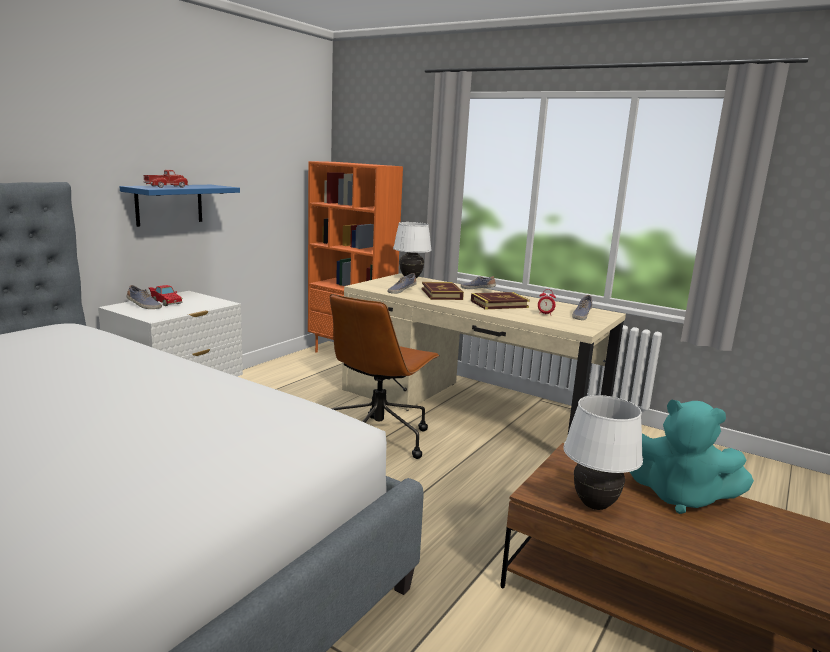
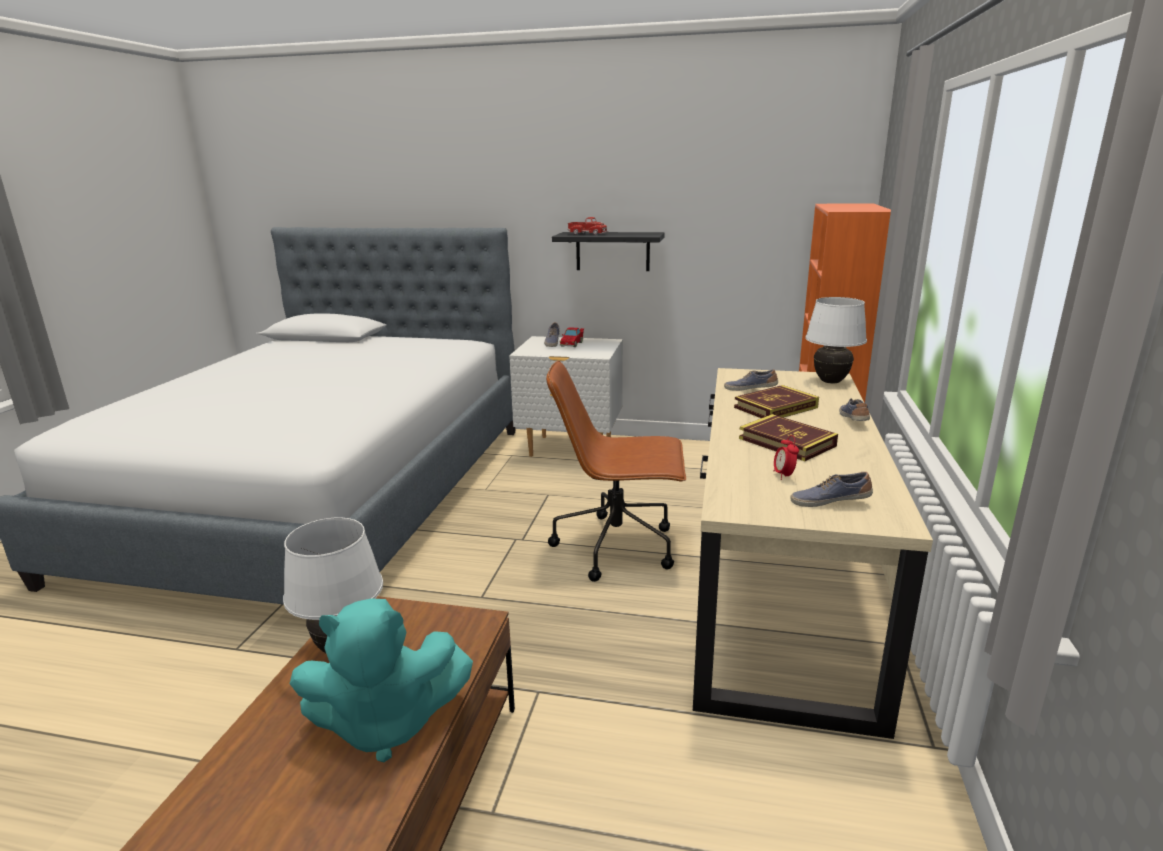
camera: 70 degrees right, 5 degrees up
(169, 204) = (612, 251): blue shelf -> black shelf
(680, 497) = (386, 724): turquoise plush toy -> turquoise plush toy turned 105 degrees counterclockwise

